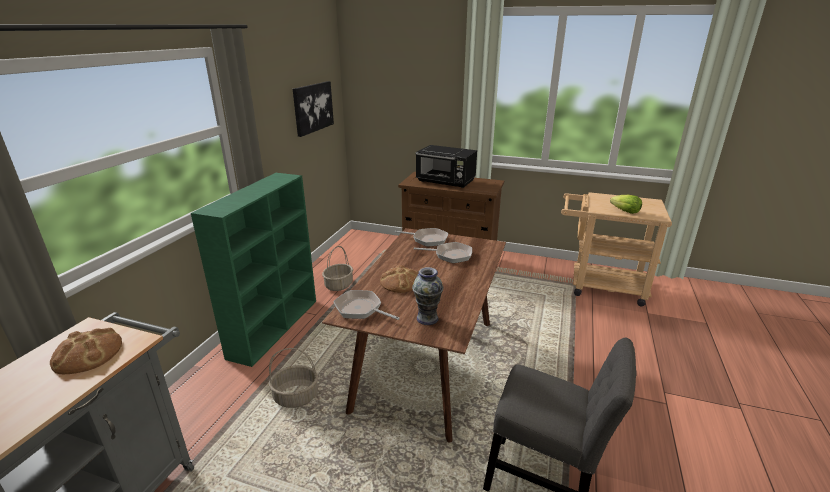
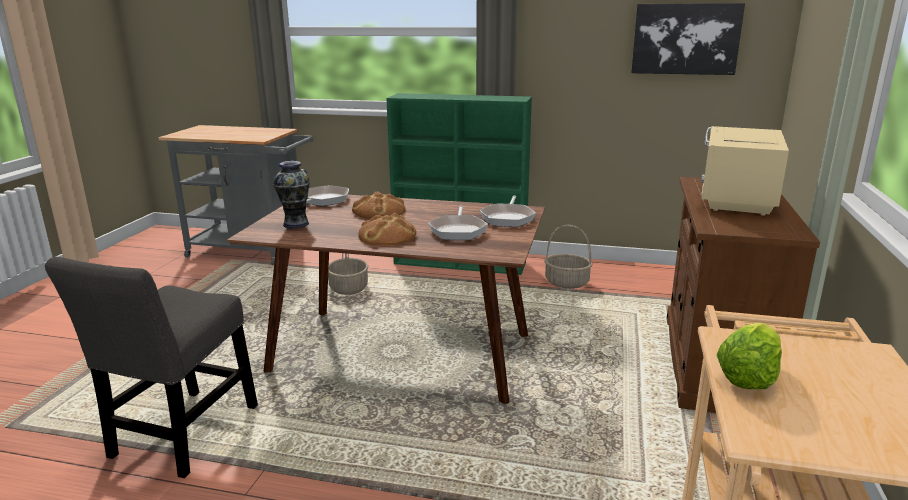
camera: 85 degrees right, 5 degrees down
(87, 353) = (251, 134): bread -> bread (387, 236)
(446, 182) = (735, 200): black microwave -> beige microwave

